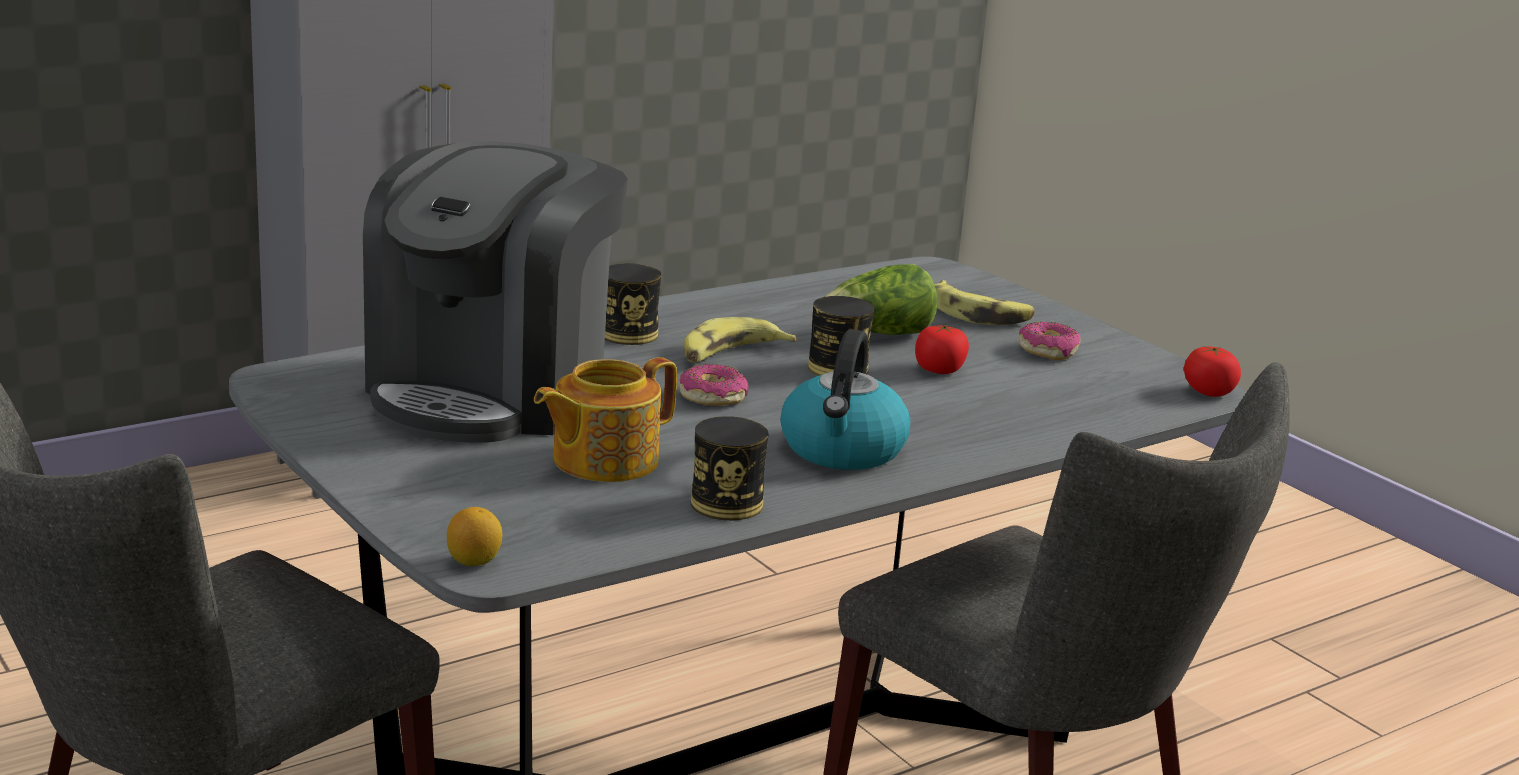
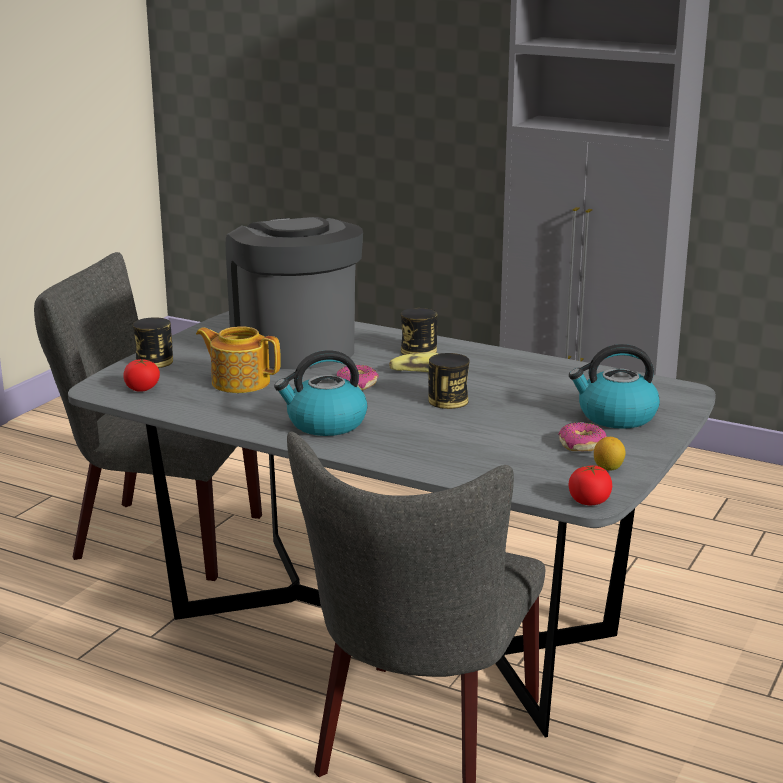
camera: 65 degrees right, 0 degrees up
(474, 561) = (100, 385): lemon -> lemon (608, 468)
(491, 391) = (294, 346): coffee machine -> coffee machine turned 75 degrees clockwise
(726, 504) = (220, 414): can -> can (154, 362)
(877, 335) = (523, 399): lettuce -> none
(939, 370) = (491, 423): tomato -> tomato (142, 388)
(978, 314) = (615, 416): banana -> kettle

